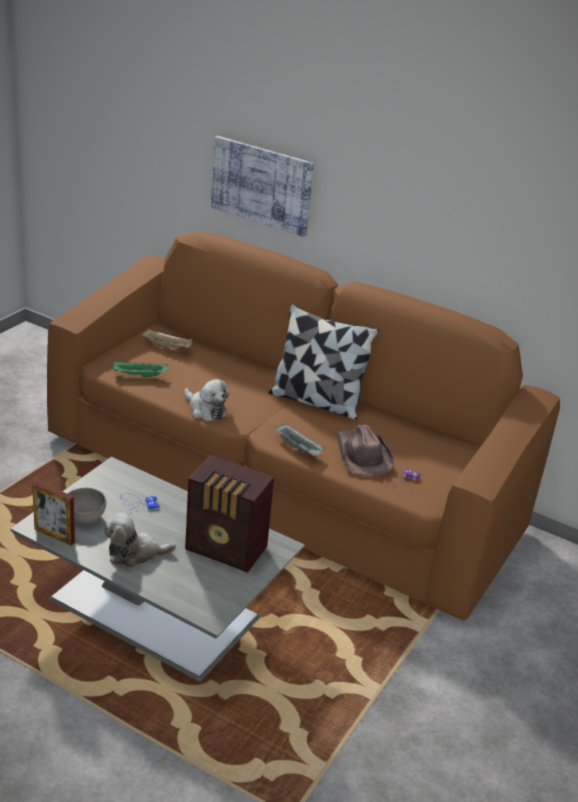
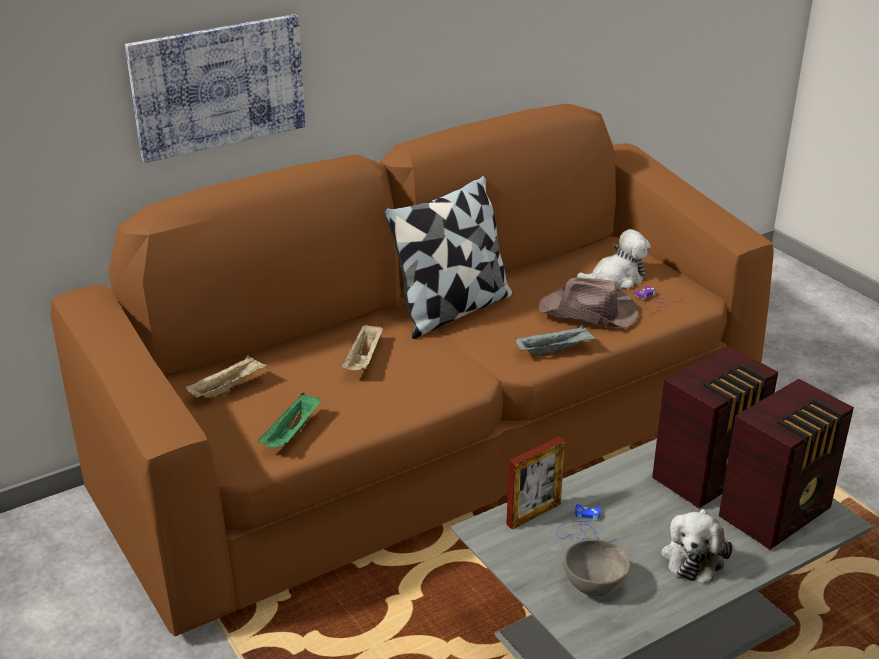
camera: 60 degrees left, 0 degrees up
(54, 535) = (628, 627): picture frame -> picture frame (533, 514)
(203, 586) = (778, 513): none -> radio
(205, 410) = (422, 398): plush toy -> plush toy (616, 278)
(232, 382) = (364, 360): none -> beige tray

